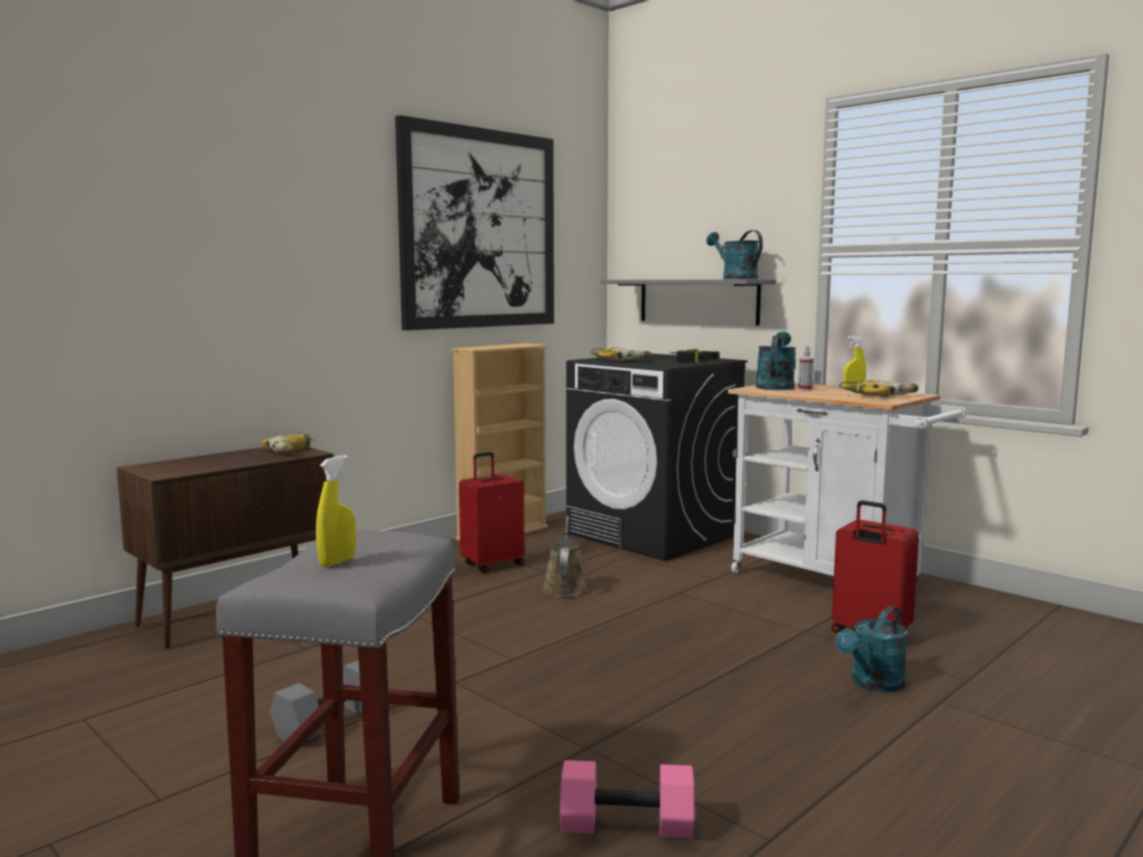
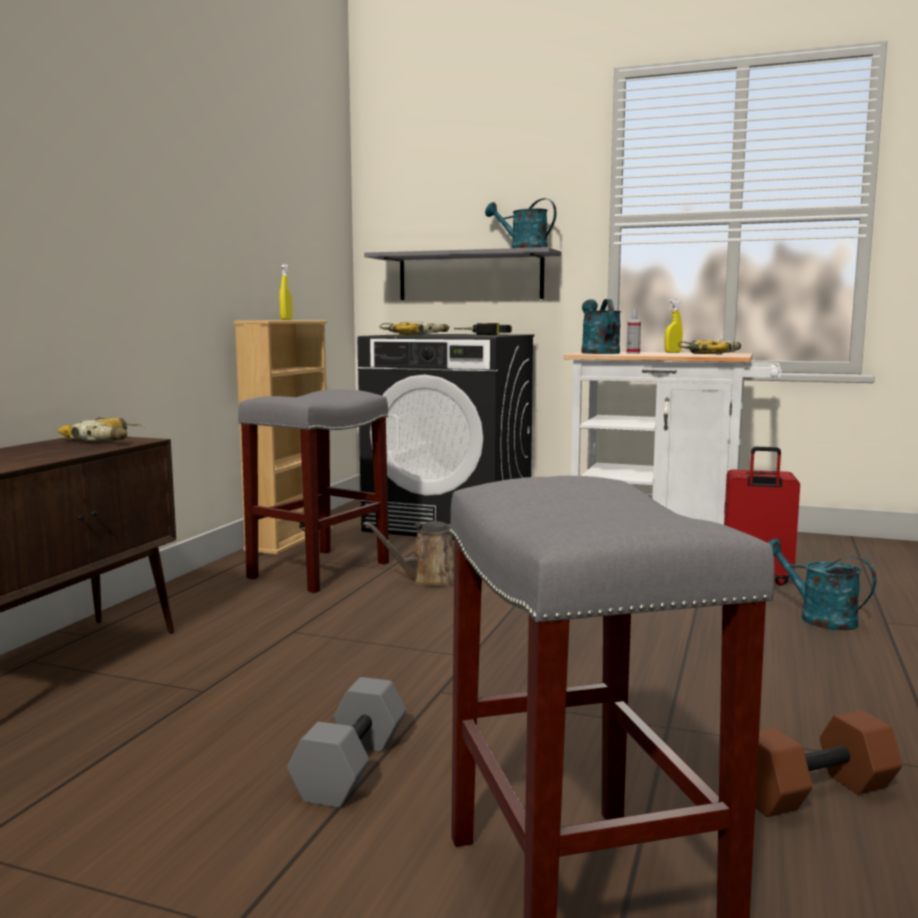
camera: 25 degrees left, 0 degrees up
(337, 562) = (591, 507): yellow spray bottle -> yellow spray bottle (286, 319)
(479, 229) = (251, 181): picture -> none
(492, 565) = (320, 569): red suitcase -> grey stool
(564, 587) = (429, 580): brown watering can -> brown watering can turned 90 degrees counterclockwise
(625, 826) = (814, 794): pink dumbbell -> brown dumbbell
(873, 684) = (818, 618): turquoise watering can -> turquoise watering can turned 120 degrees clockwise

